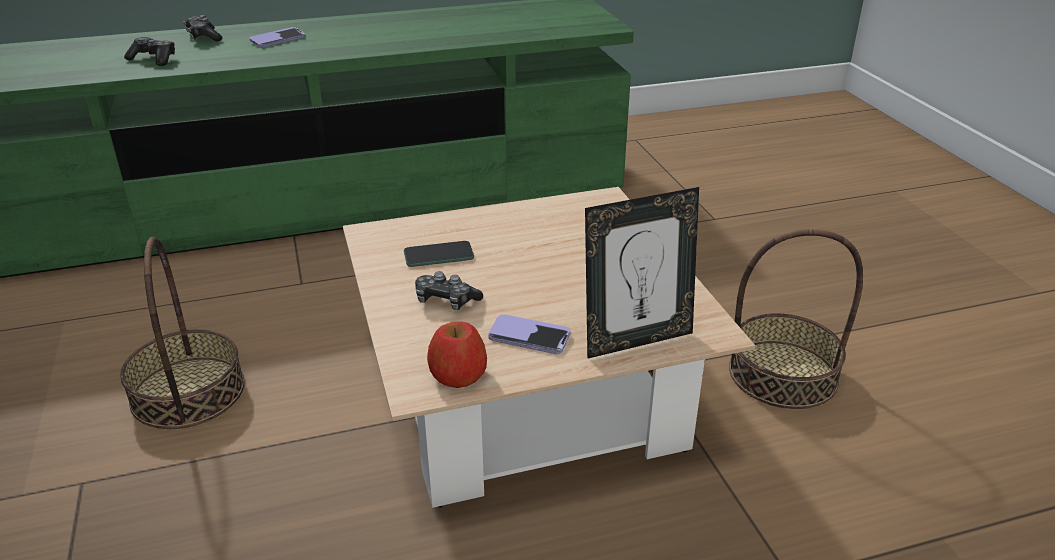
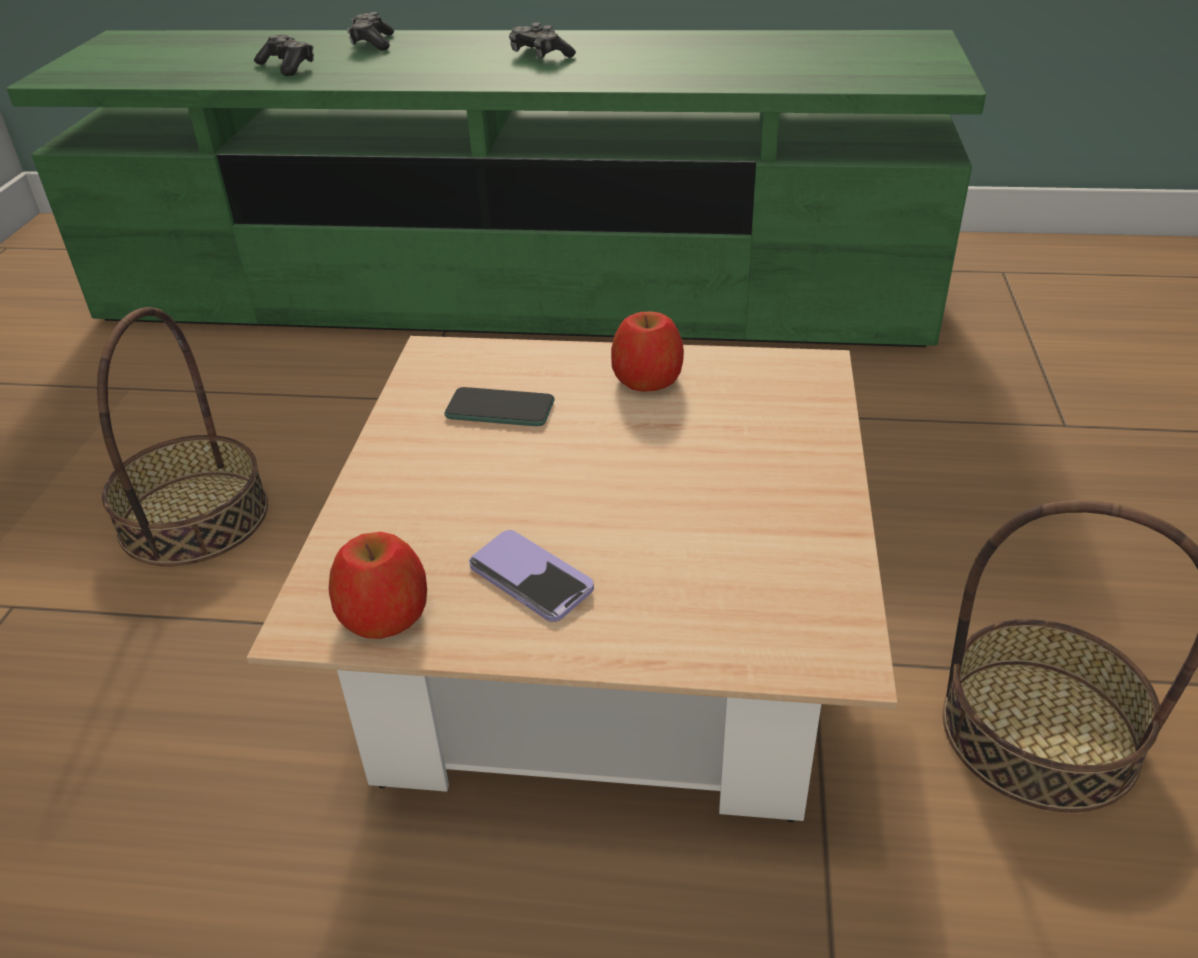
camera: 25 degrees right, 5 degrees up
(278, 39) = (457, 55): phone -> none
(446, 301) = (456, 485): game controller -> game controller (540, 55)
(515, 221) = (647, 378): none -> apple
(636, 340) = (693, 632): picture frame -> none

